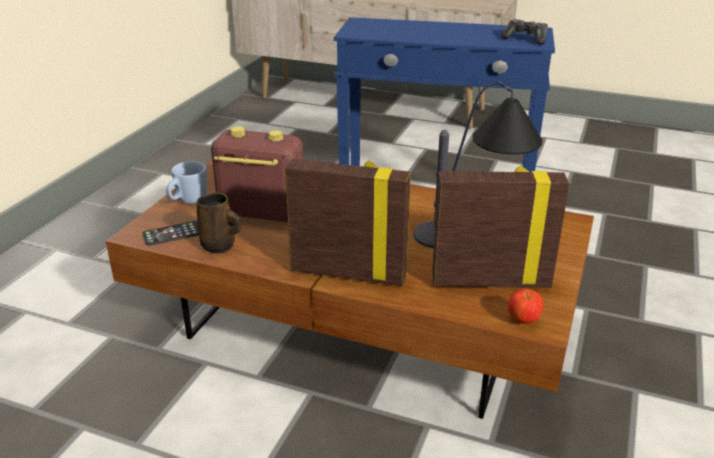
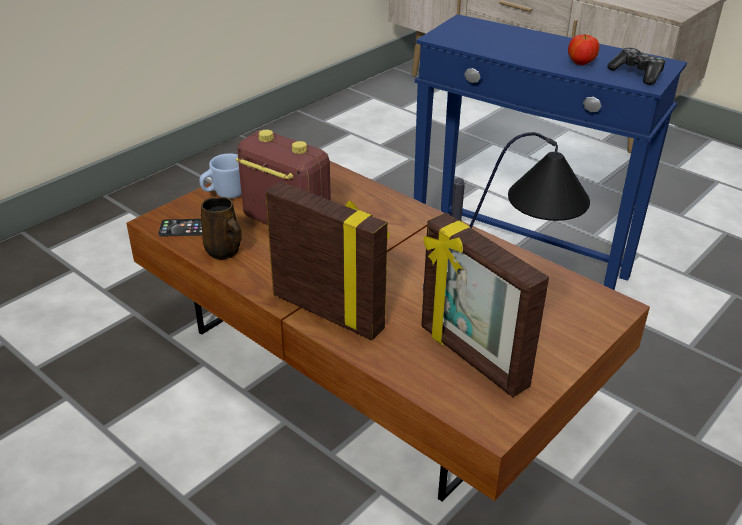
camera: 20 degrees right, 5 degrees up
(490, 281) = (471, 358): picture frame -> picture frame turned 150 degrees counterclockwise
(523, 320) = (476, 413): apple -> apple (581, 63)

